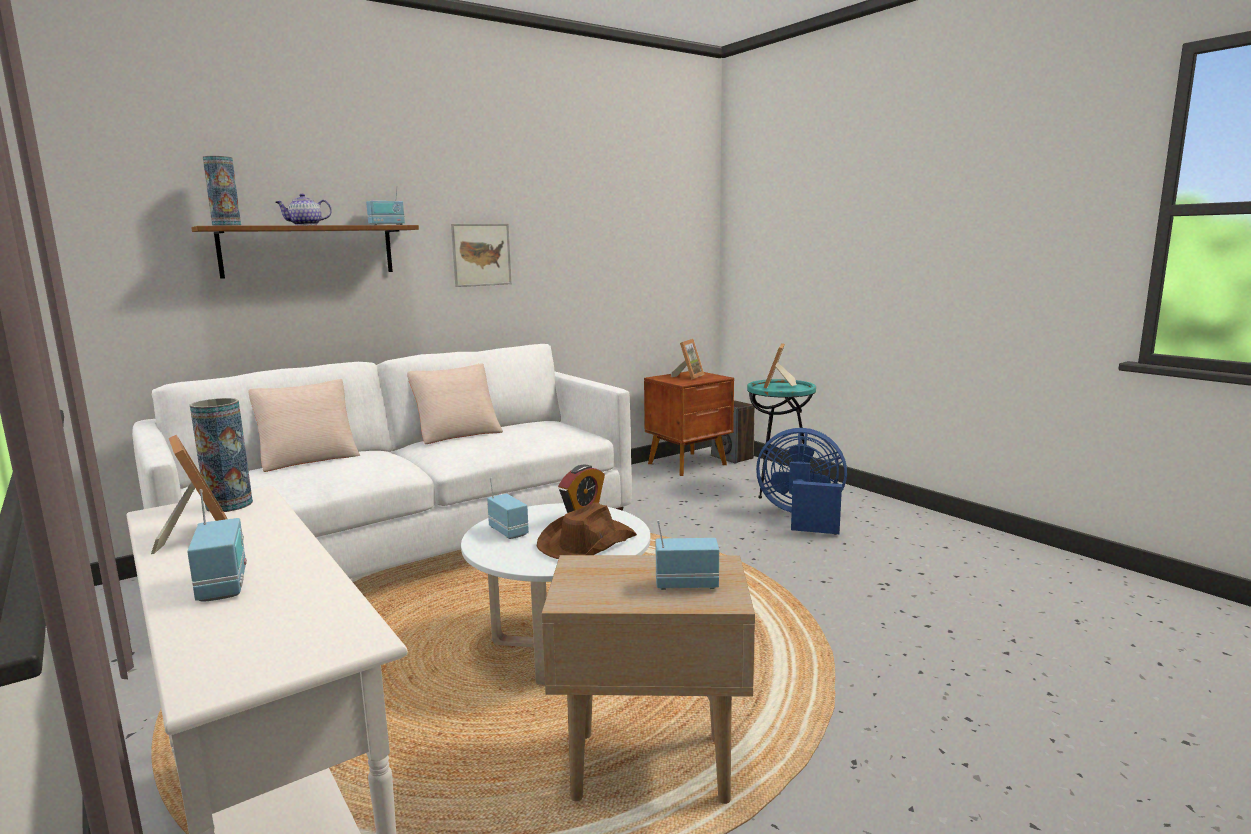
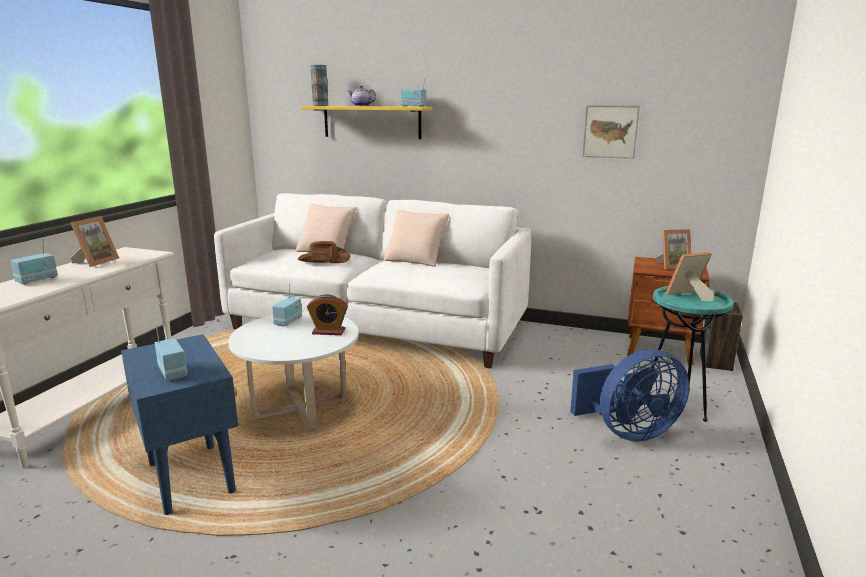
camera: 55 degrees right, 5 degrees up
(229, 505) = (138, 254): vase -> none
(308, 250) = (371, 122): brown shelf -> yellow shelf
(481, 254) = (488, 130): picture -> picture (610, 131)
(586, 543) = (287, 343): brown hat -> brown hat (323, 259)
(648, 766) = (191, 477): beige side table -> blue side table
(802, 517) = (628, 432): blue fan -> blue fan turned 90 degrees clockwise

